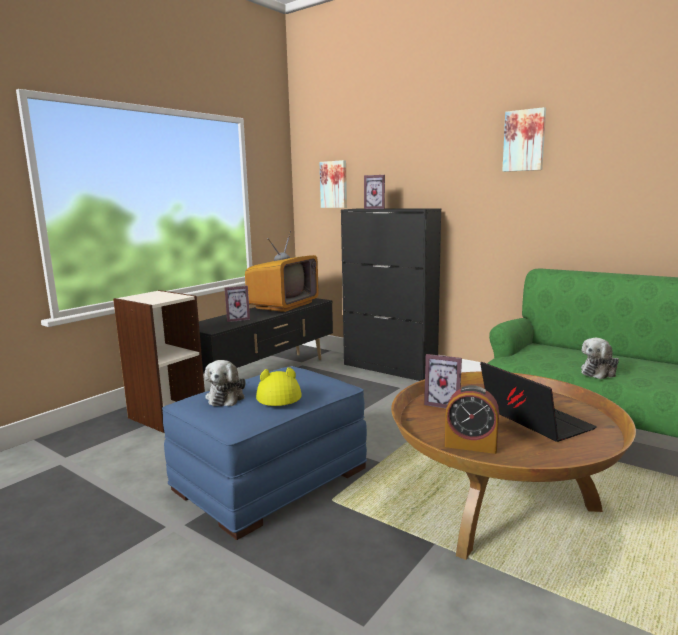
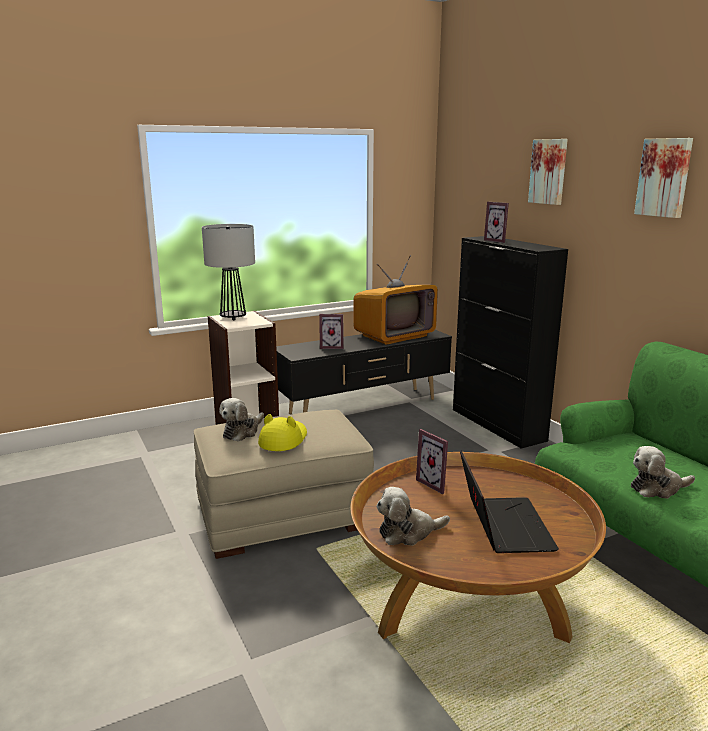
camera: 25 degrees right, 5 degrees up
(145, 296) = (233, 317): none -> table lamp
(271, 478) = (284, 513): blue ottoman -> beige ottoman
(334, 184) = (470, 204): picture -> picture (549, 171)
(471, 445) = (408, 532): alarm clock -> plush toy

